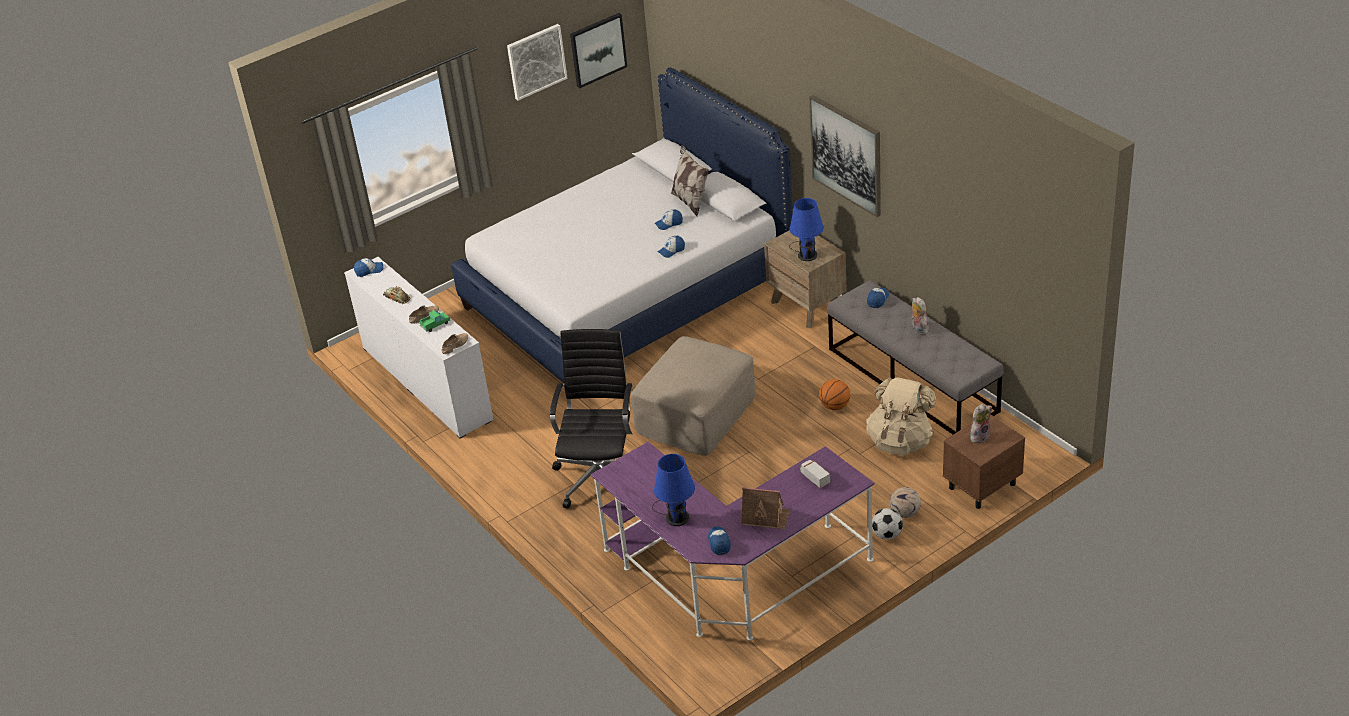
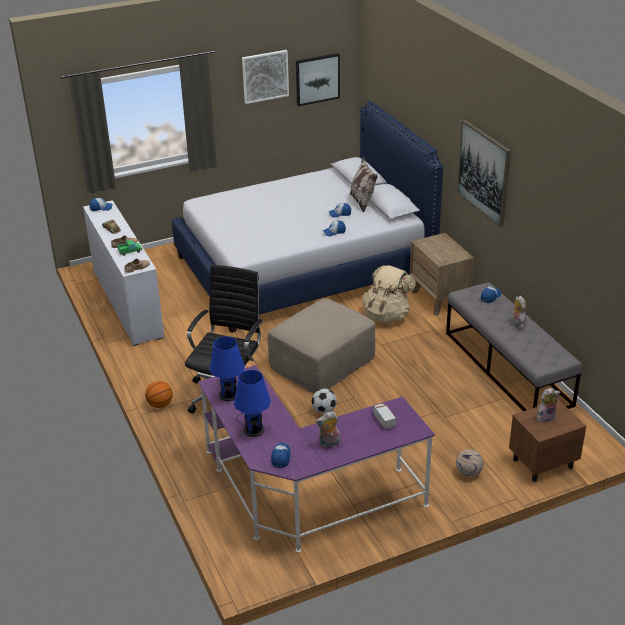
camera: 10 degrees right, 5 degrees down
(765, 517) = (329, 444): toy house -> plush toy
(806, 254) = (442, 253): blue table lamp -> blue table lamp (229, 393)
(835, 406) = (436, 376): basketball -> basketball (160, 405)
(887, 535) = (447, 487): football -> football (324, 411)
(900, 441) = (482, 414): beige backpack -> beige backpack (386, 315)

